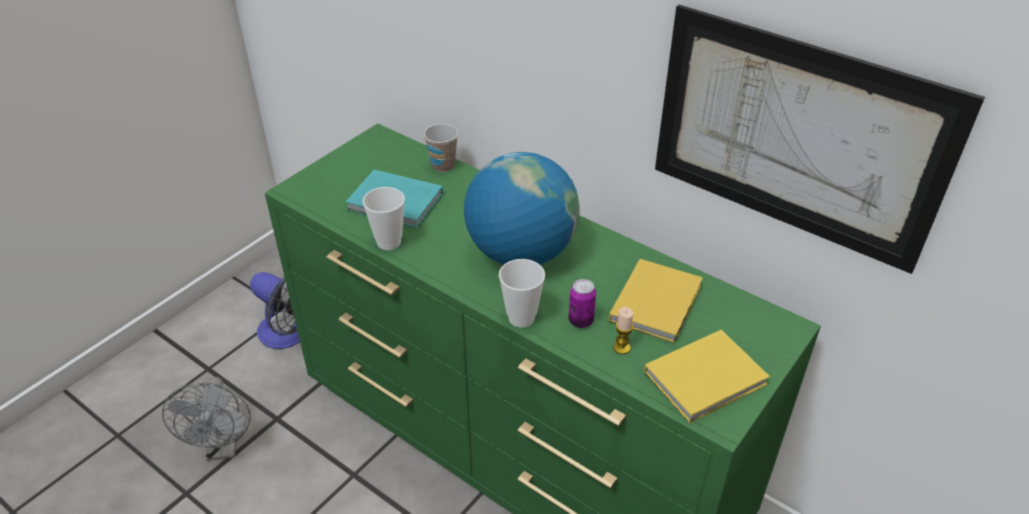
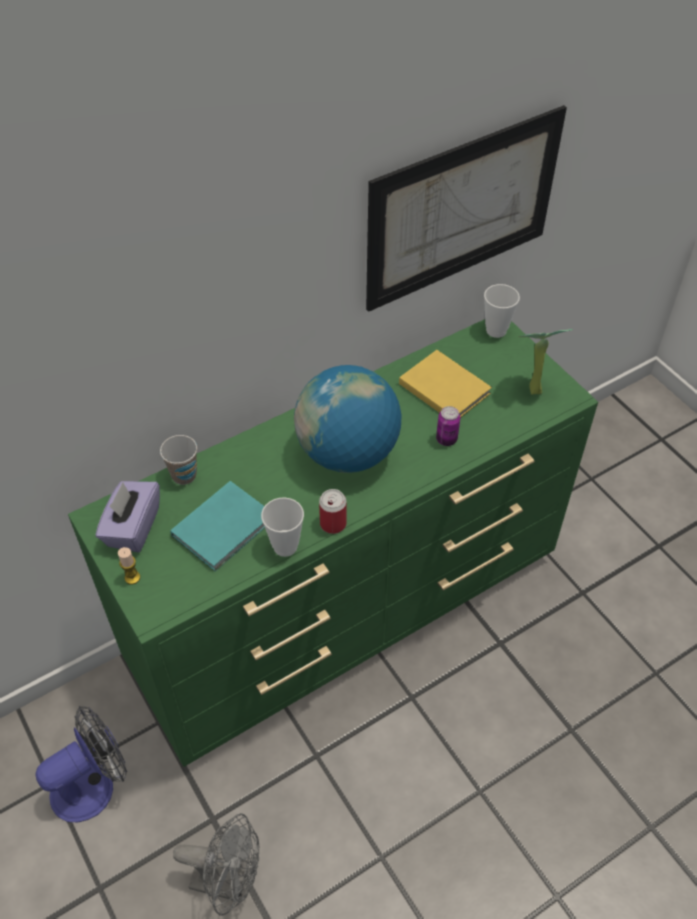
camera: 70 degrees left, 10 degrees up
(375, 156) = (132, 528): none -> purple tissue box
(427, 265) = (333, 524): none -> can
(521, 318) = (428, 476): cup -> cup (496, 330)
(621, 348) = (484, 425): candle -> candle (132, 577)
(708, 378) = (531, 388): yellow book -> potted plant

